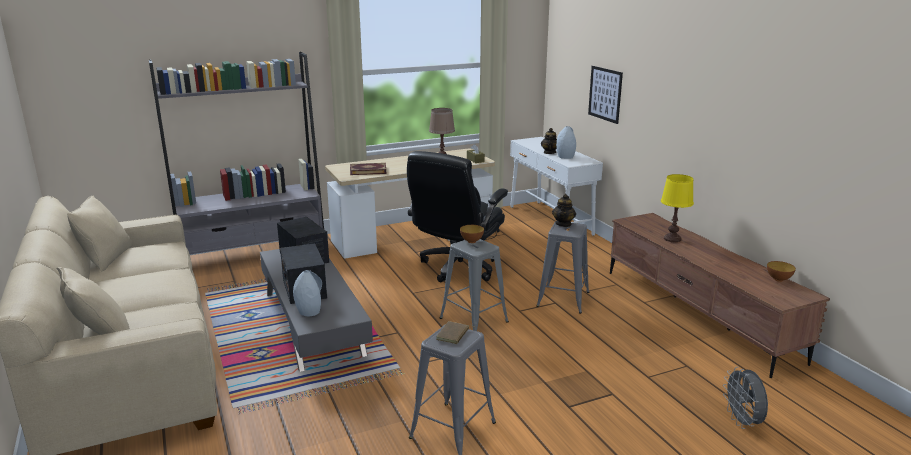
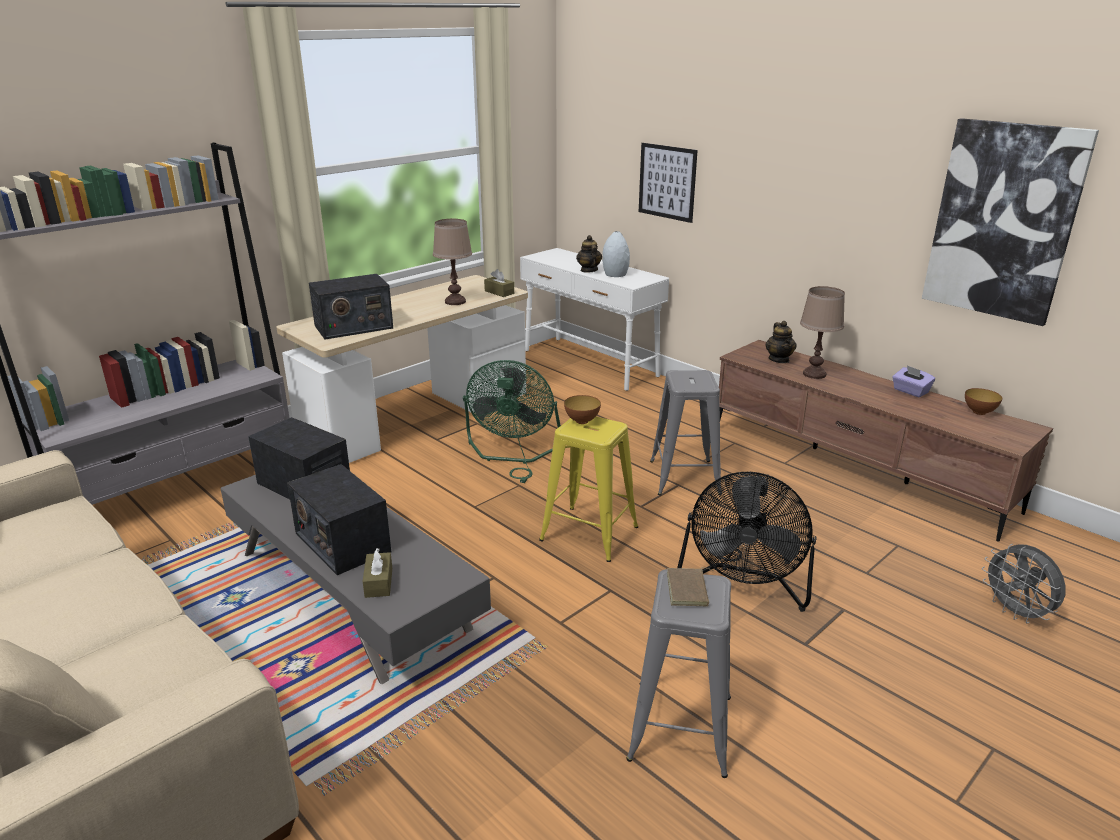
camera: 20 degrees left, 5 degrees up
(309, 311) = (378, 582): grey vase -> brown tissue box
(368, 170) = (353, 327): book -> radio
(457, 268) = (512, 455): black office chair -> green fan
(473, 320) = (589, 533): grey stool -> yellow stool
(553, 364) = (740, 582): none -> black fan
(563, 224) = (681, 374): teapot -> teapot (779, 359)
(672, 239) = (814, 374): yellow table lamp -> brown table lamp
(737, 259) = (910, 391): none -> purple tissue box
(799, 135) = (1003, 221): none -> picture

